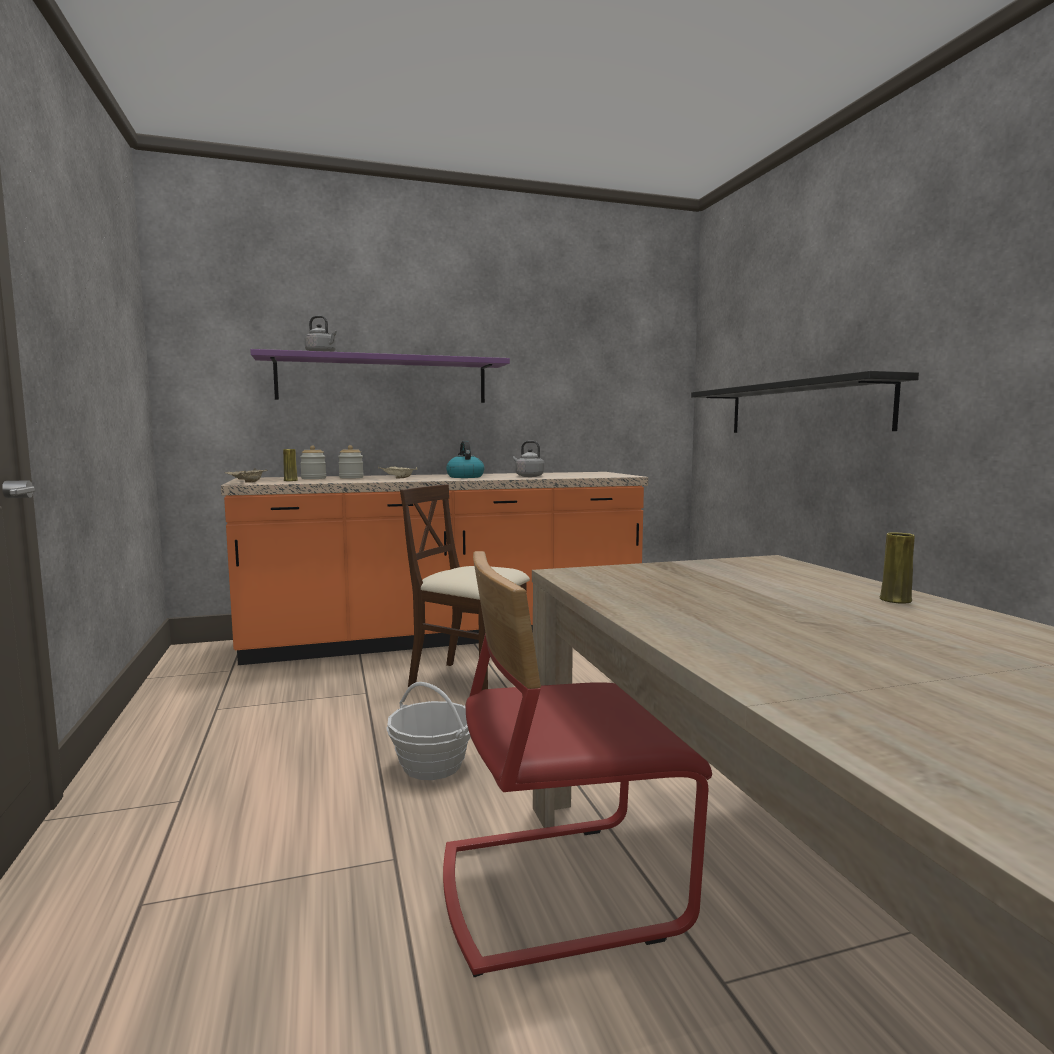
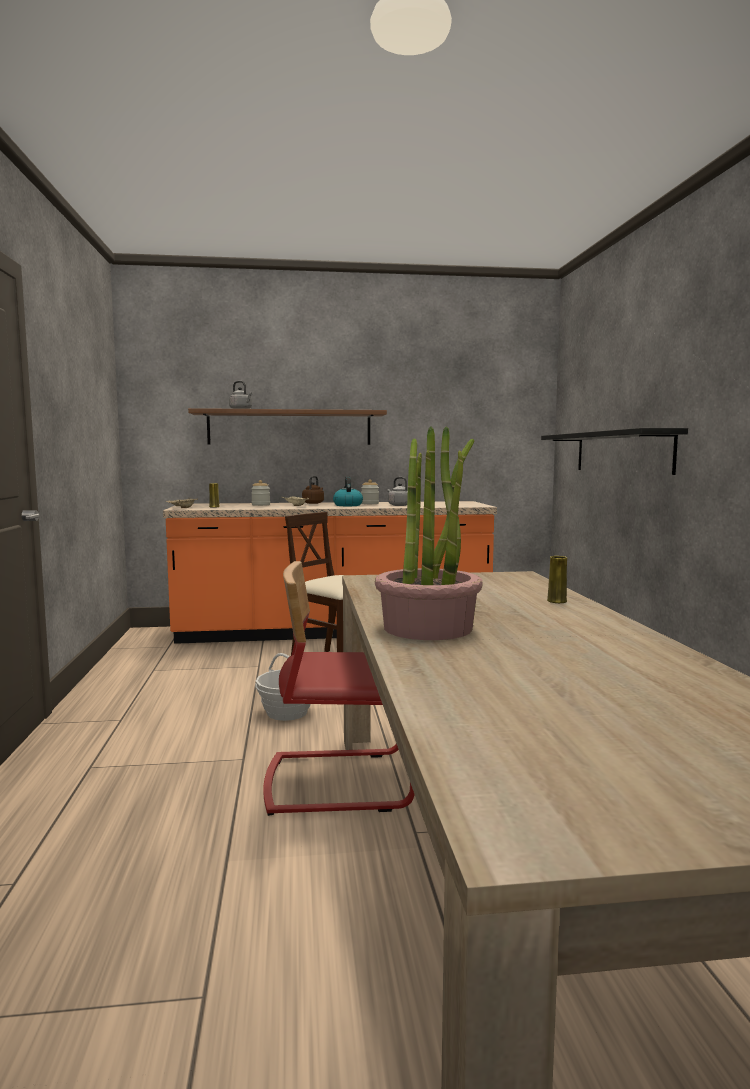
camera: 10 degrees right, 0 degrees up
(313, 478) = (232, 505): jar -> jar (370, 503)
(383, 380) = (289, 428): purple shelf -> brown shelf
(417, 475) = (313, 503): none -> brown kettle
(795, 661) = (428, 627): none -> potted plant

